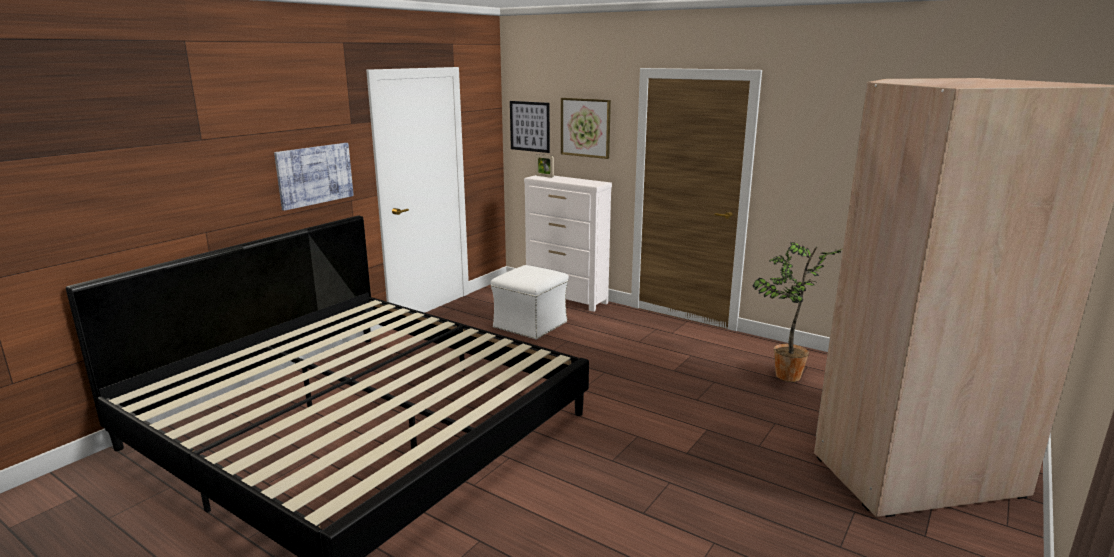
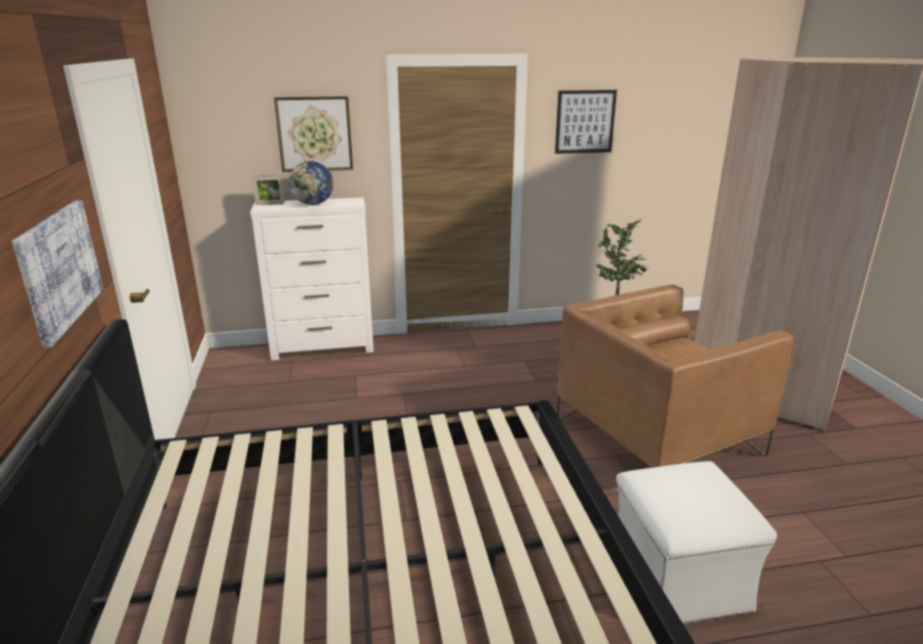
camera: 45 degrees left, 5 degrees up
(529, 126) = (223, 140): picture -> picture (585, 122)
(530, 324) = (336, 392): white ottoman -> white ottoman (677, 578)
(568, 180) = (313, 204): none -> globe
(693, 442) = (656, 437): none -> brown armchair

